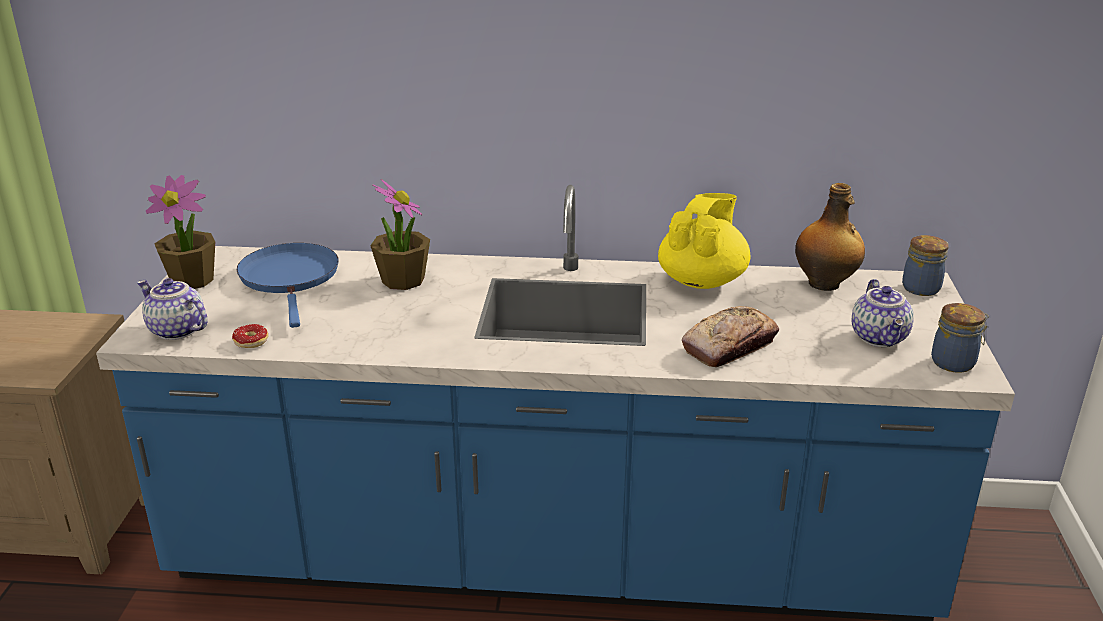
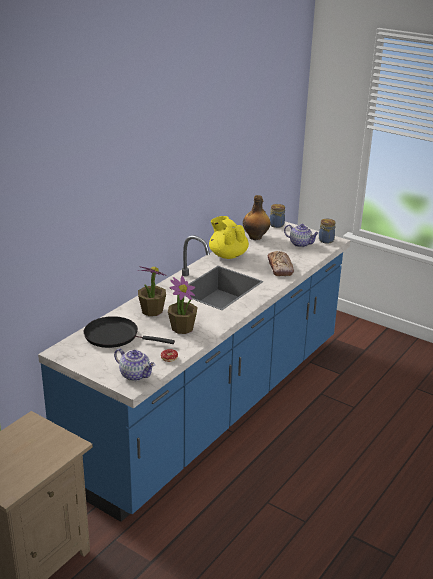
camera: 60 degrees left, 0 degrees up
(175, 331) = (135, 375): teapot -> teapot turned 120 degrees counterclockwise
(192, 280) = (84, 361): potted plant -> potted plant (182, 328)
(290, 278) = (115, 336): blue frying pan -> black frying pan

